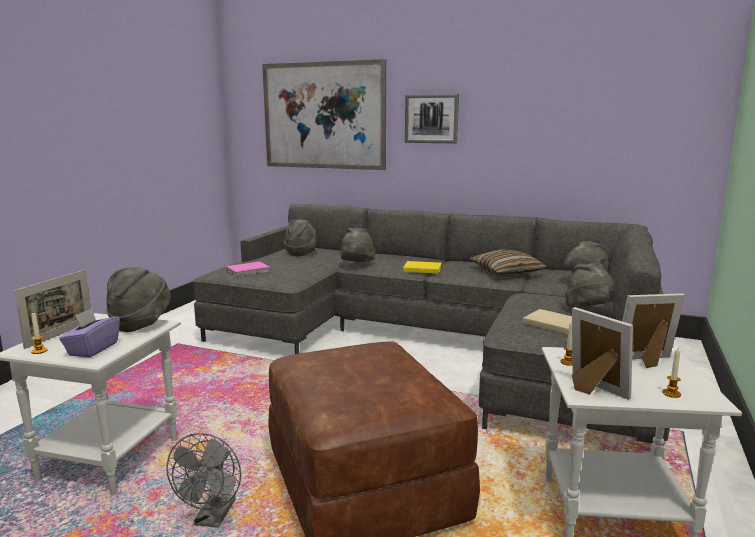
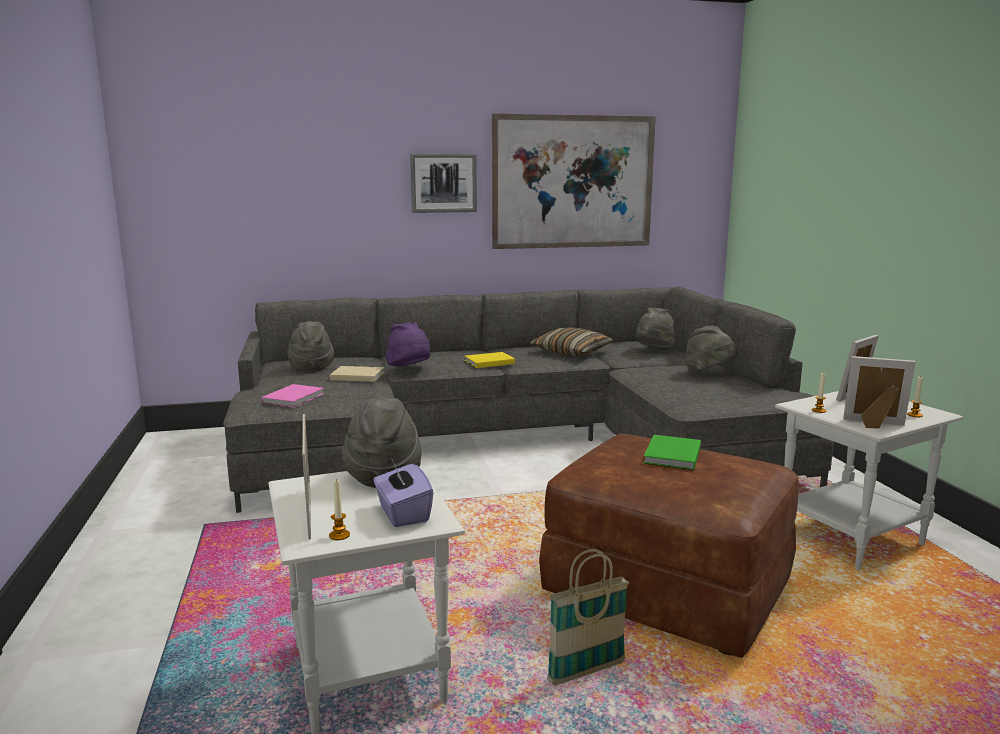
camera: 35 degrees left, 0 degrees up
(212, 518) = (586, 672): grey fan -> basket
(323, 116) = (292, 179): picture -> picture (573, 182)
(357, 264) = (410, 369): grey hat -> purple hat
(378, 367) = (671, 455): none -> green book
(552, 323) = (704, 389): beige book -> beige book (356, 376)

